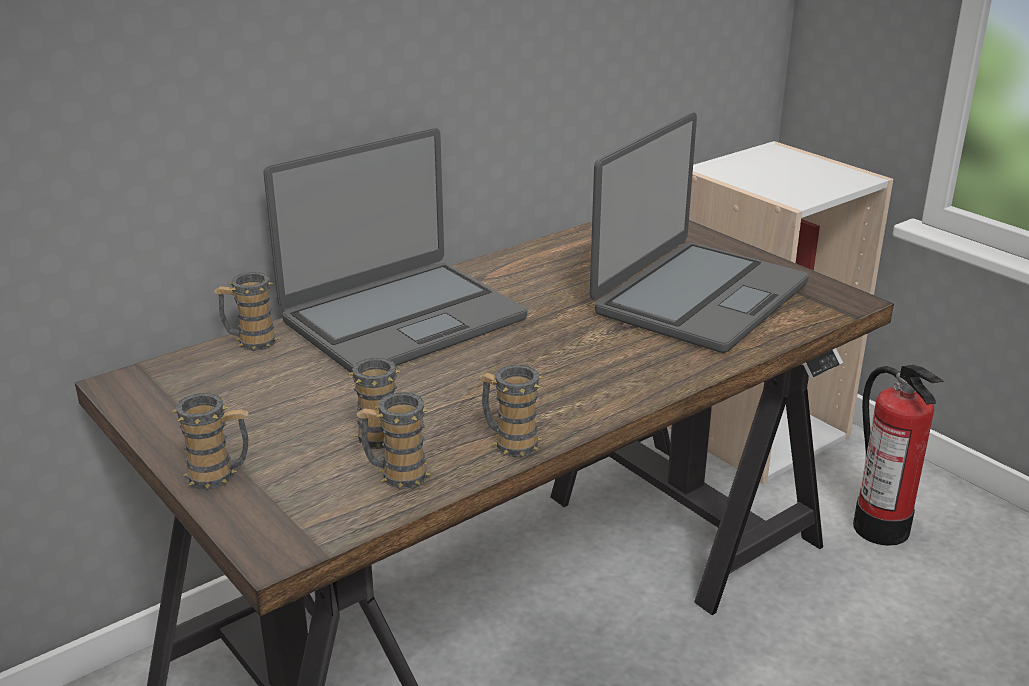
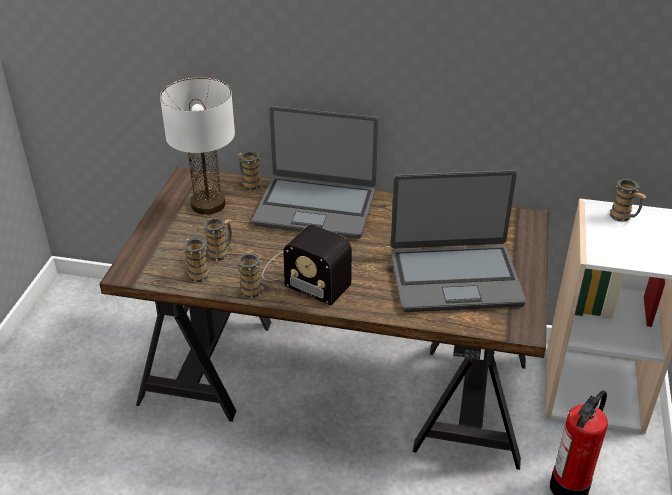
camera: 50 degrees right, 10 degrees up
(219, 475) = (153, 235): mug -> mug (623, 217)
(234, 394) = (207, 204): none -> table lamp
(543, 389) = (303, 276): none -> radio

